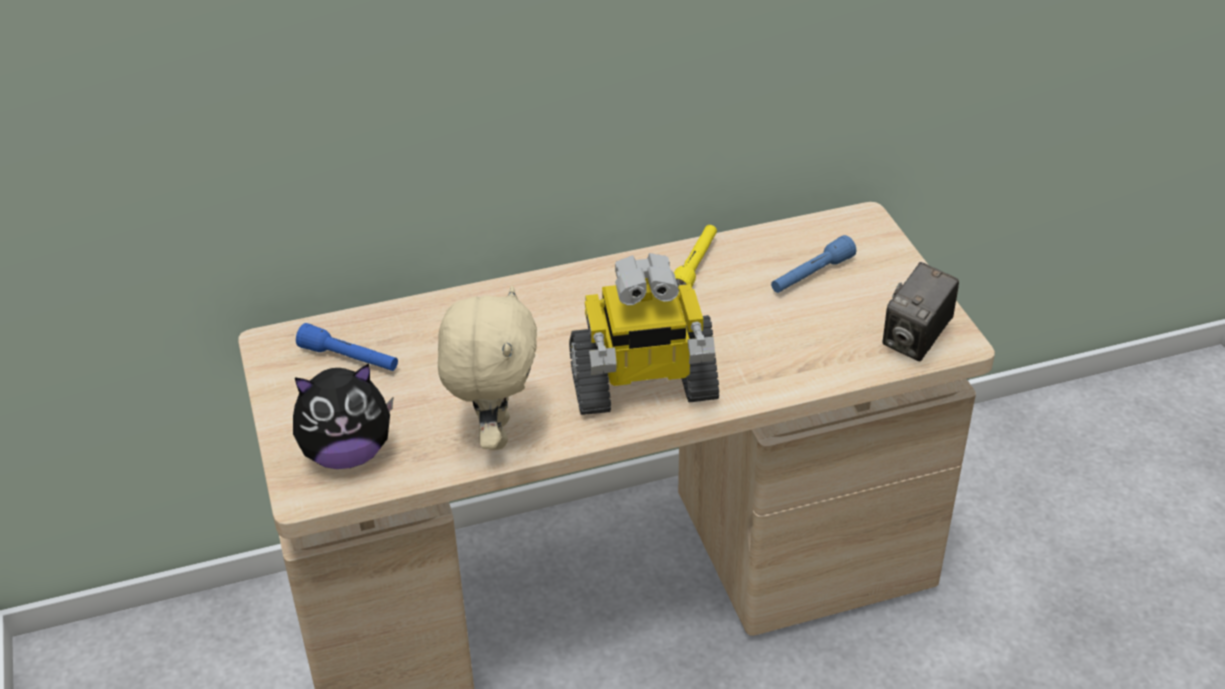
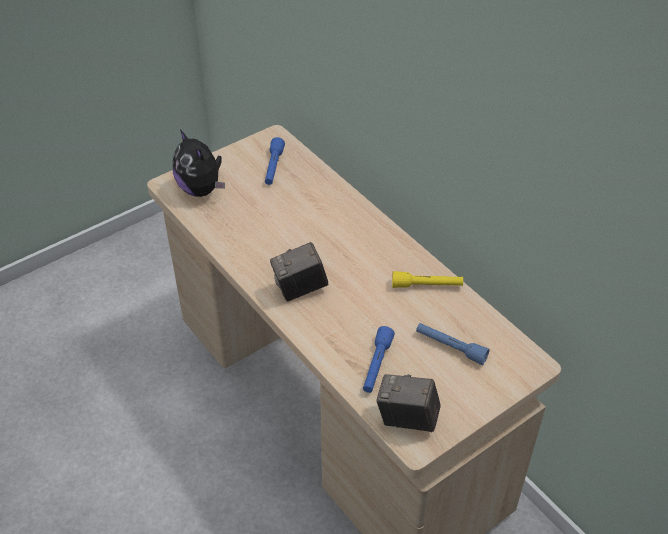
camera: 70 degrees right, 5 degrees up
(493, 433) = (236, 238): beige plush toy -> none
(642, 386) = (300, 289): toy robot -> camera
(817, 345) = (376, 365): none -> blue flashlight

